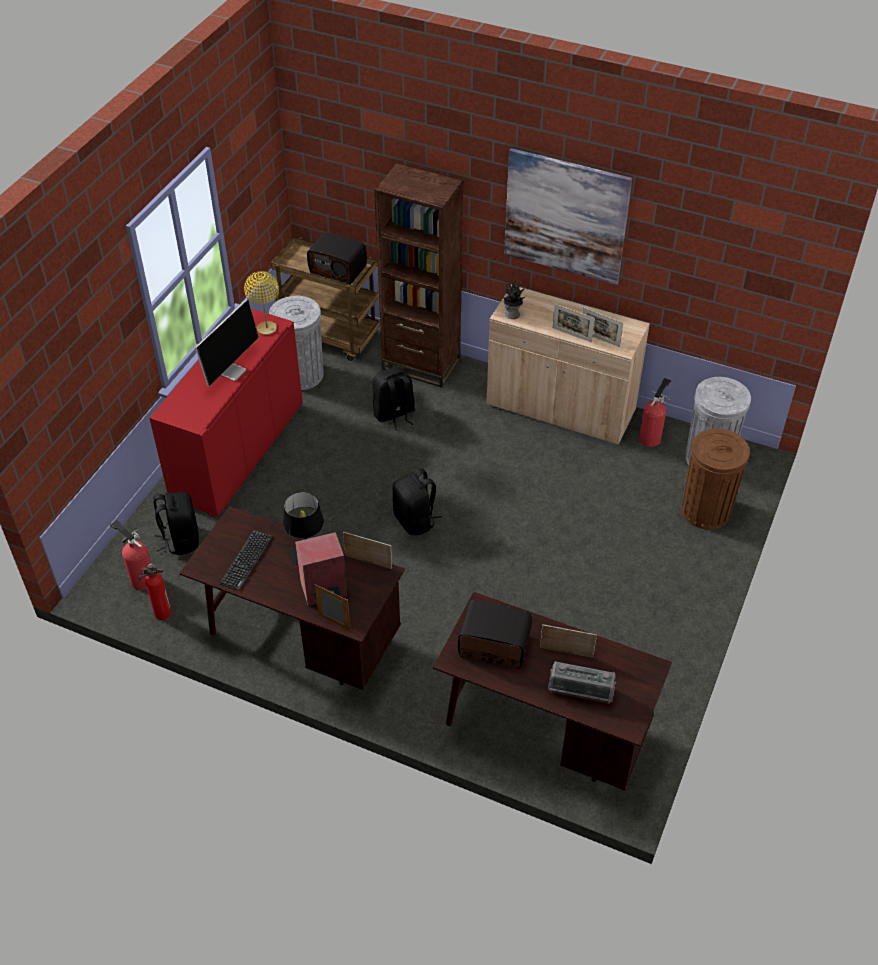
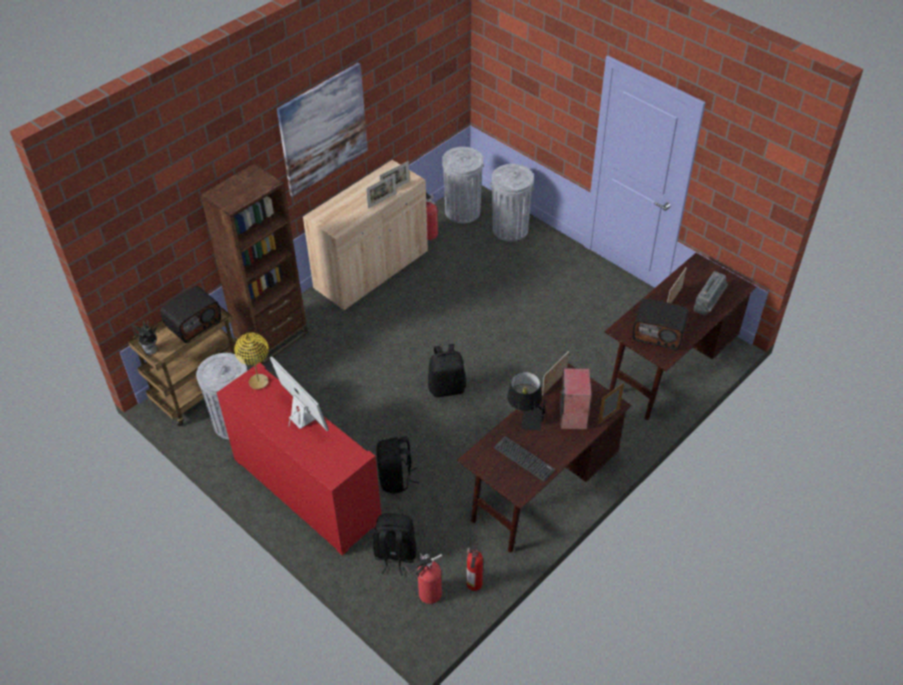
camera: 70 degrees left, 0 degrees up
(394, 414) = (322, 371): black backpack -> black backpack (396, 479)
(493, 647) = (658, 333): radio -> radio turned 105 degrees counterclockwise
(512, 315) = (339, 225): potted plant -> potted plant (151, 350)
(705, 511) = (510, 229): brown trash can -> grey trash can

